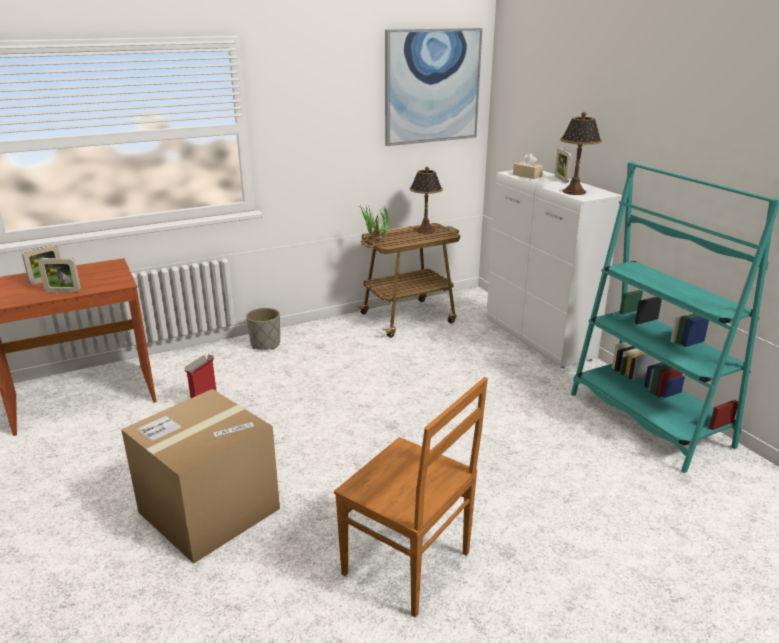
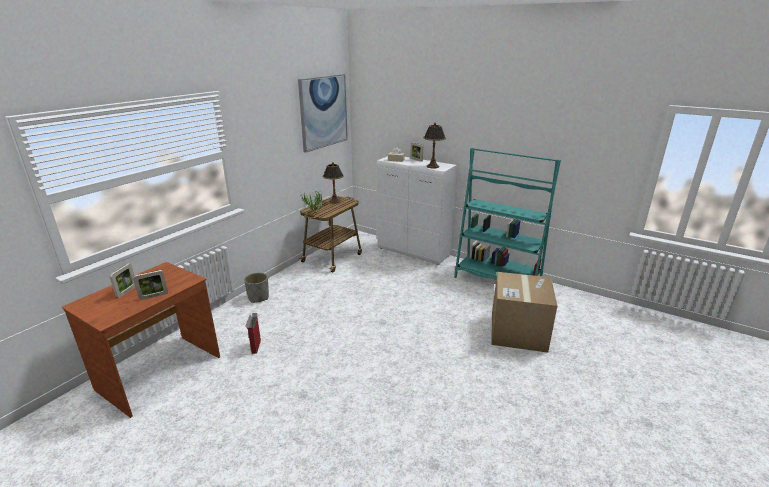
camera: 30 degrees left, 0 degrees up
(209, 510) = (327, 407): cardboard box -> cardboard box (518, 332)
(409, 565) = (459, 390): brown chair -> none

